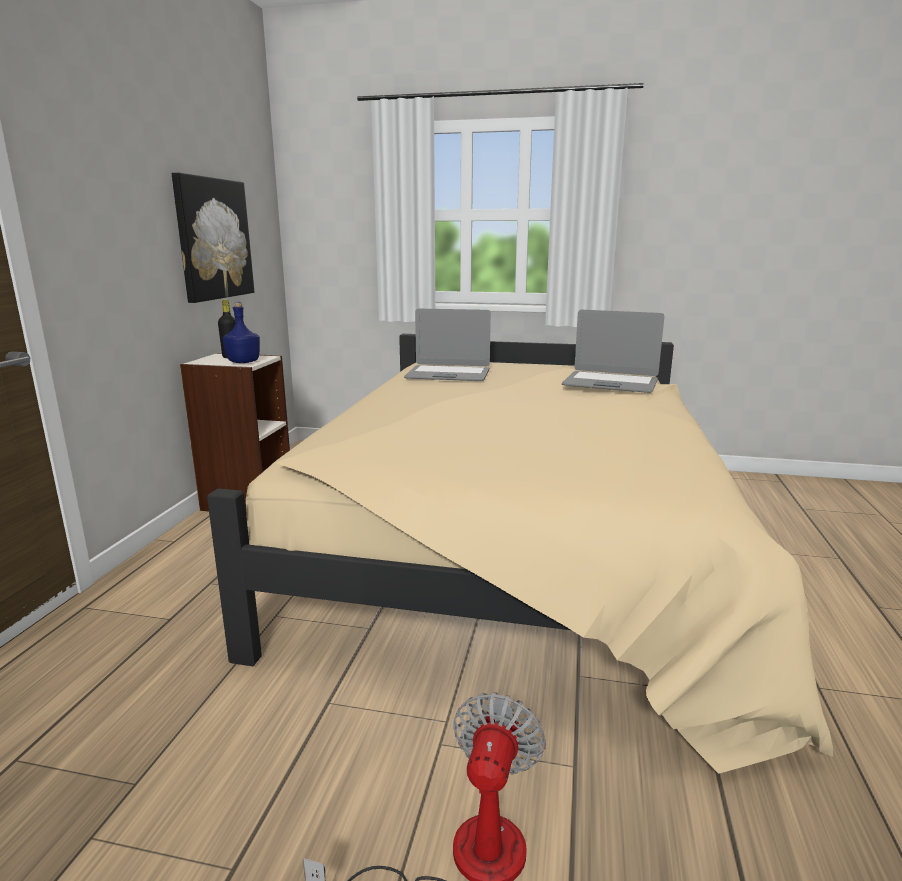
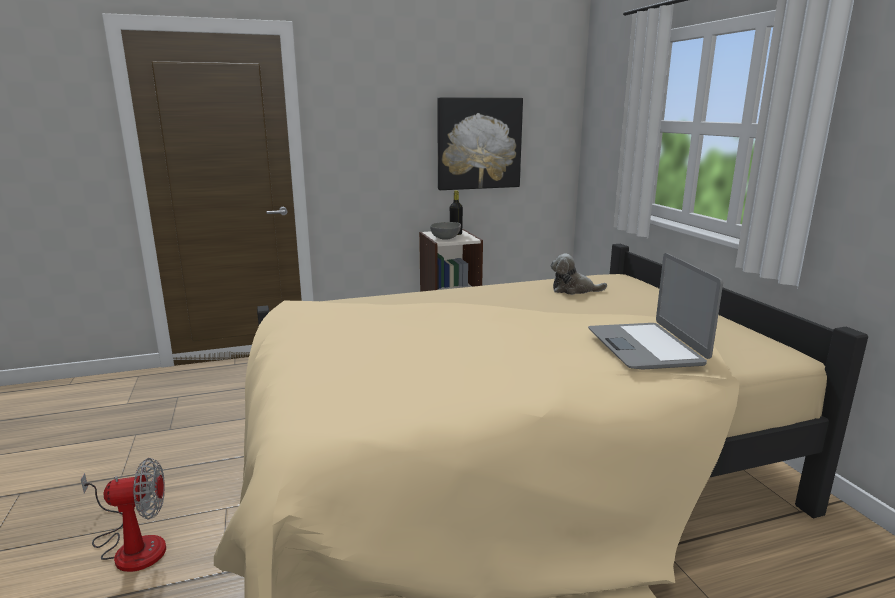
camera: 60 degrees right, 0 degrees up
(244, 362) = (446, 239): blue bottle -> grey bowl
(448, 375) = (573, 290): laptop -> plush toy

